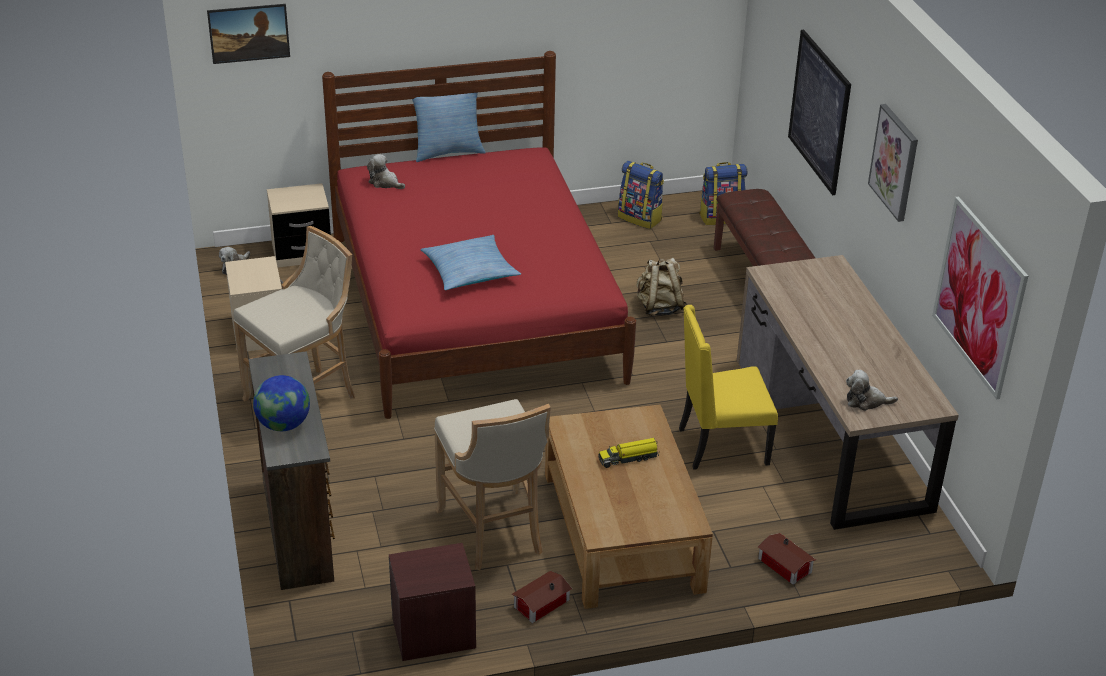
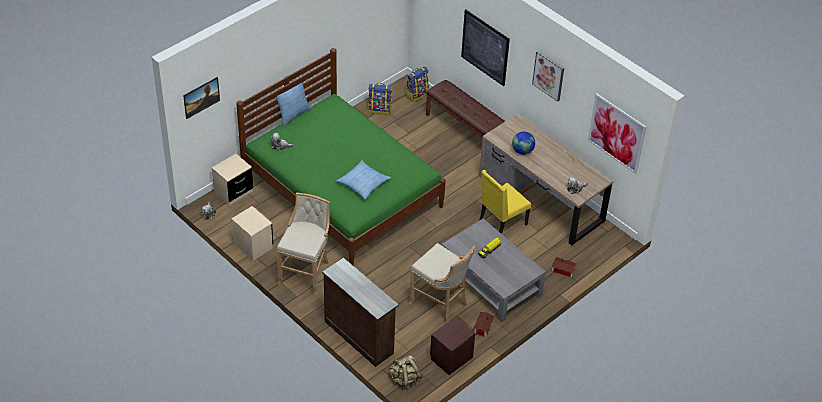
camera: 30 degrees left, 10 degrees up
(283, 425) = (366, 297): globe -> globe (522, 151)
(474, 307) = (342, 192): red bed -> green bed
(622, 531) = (491, 281): brown coffee table -> grey coffee table
(659, 307) = (425, 159): beige backpack -> beige backpack (404, 379)

